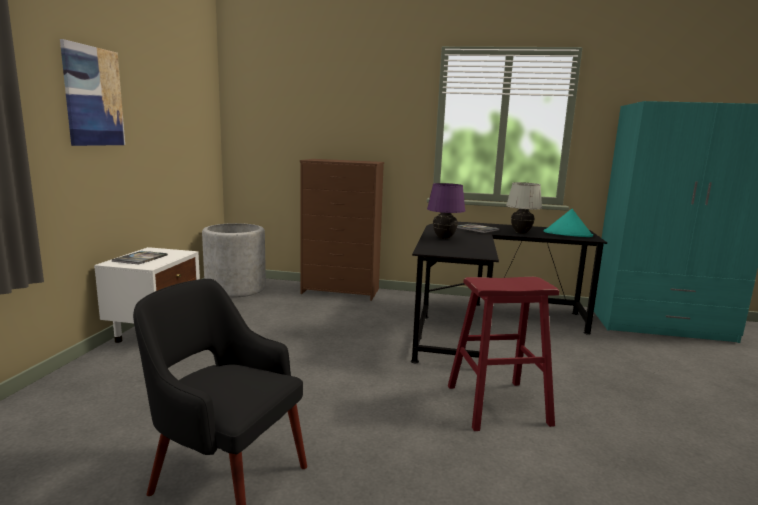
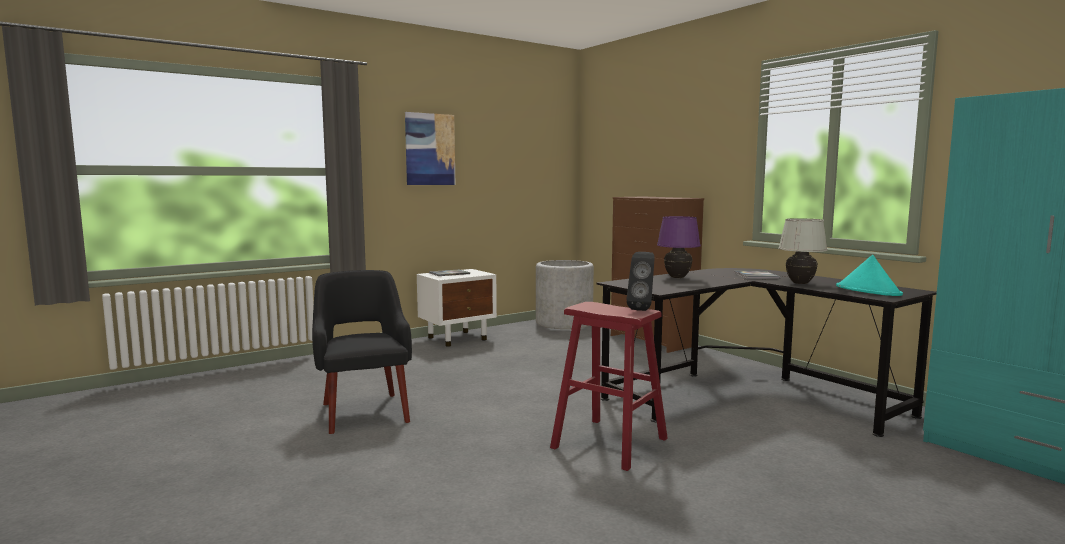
camera: 45 degrees right, 5 degrees down
(528, 278) = (642, 309): none -> black speaker

